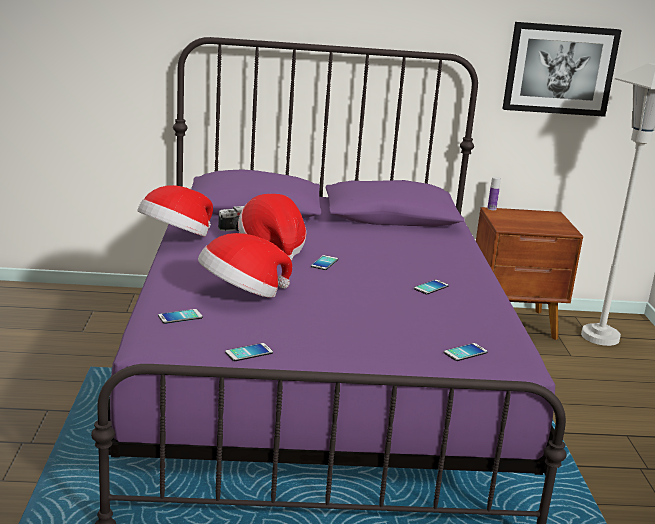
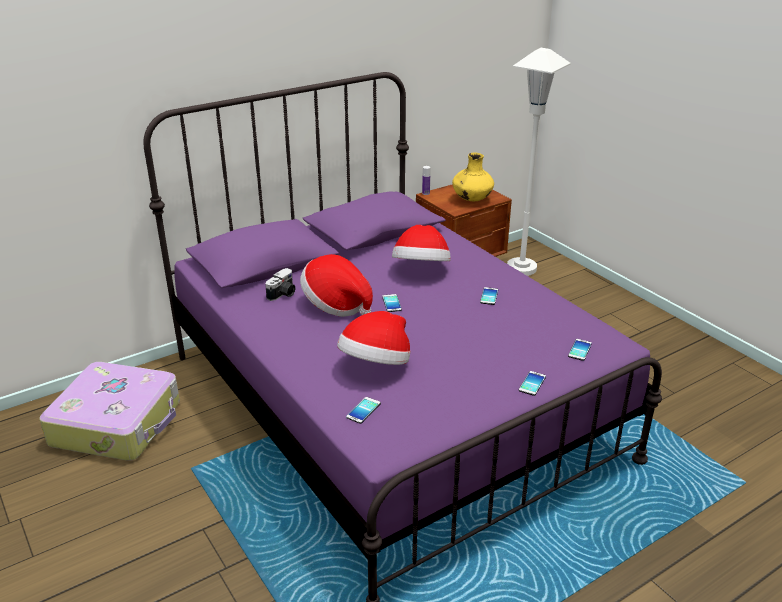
camera: 30 degrees left, 10 degrees up
(76, 318) = (118, 423): none -> suitcase
(175, 238) = (248, 326): hat -> hat (421, 269)
(249, 353) = (455, 421): phone -> phone (532, 383)
(535, 224) = (471, 199): none -> yellow vase
(560, 69) = (458, 63): picture -> none

